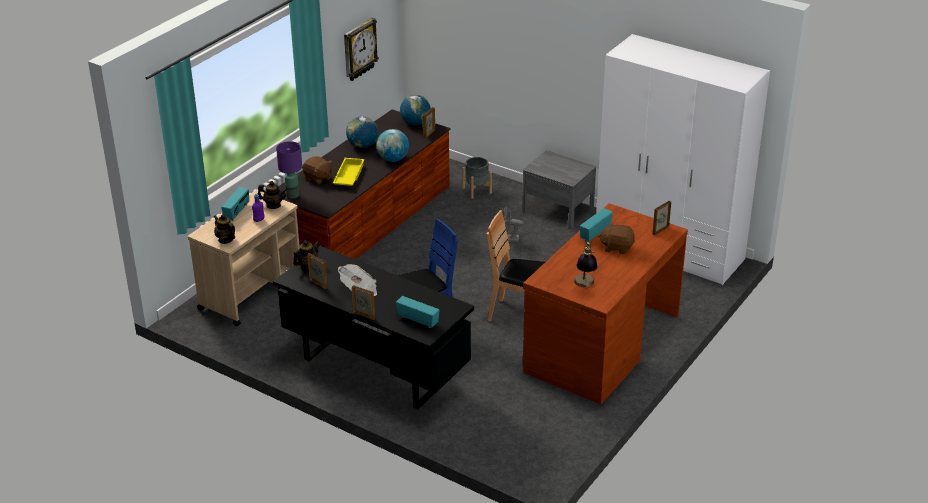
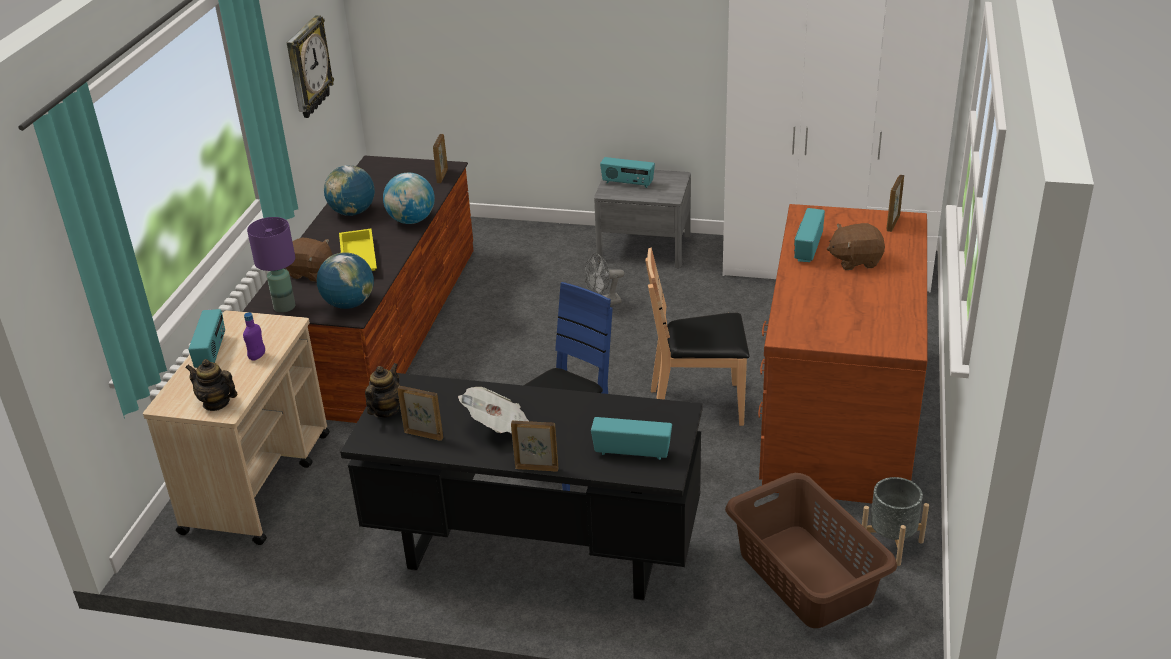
camera: 20 degrees left, 0 degrees up
(273, 205) = (269, 328): teapot -> none
(415, 123) = (412, 166): globe -> globe (349, 304)
(477, 190) = (516, 248): grey planter -> grey planter (892, 543)
(513, 423) = (805, 576): none -> brown laundry basket
(550, 165) = (627, 183): none -> radio
(584, 286) = (860, 328): table lamp -> none

